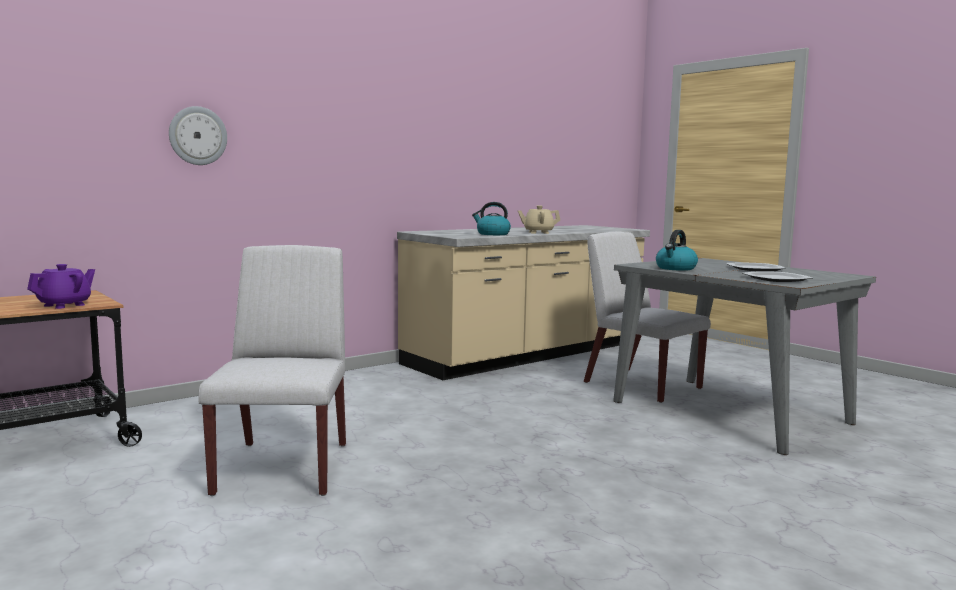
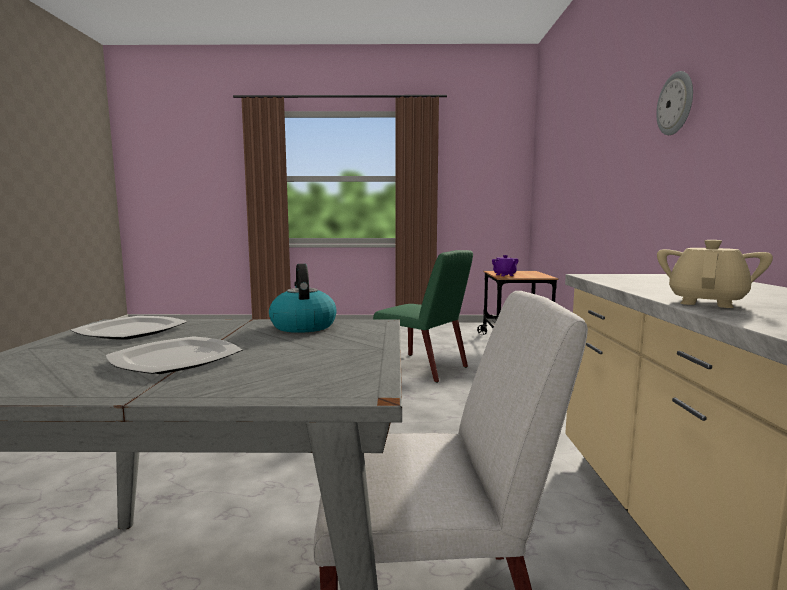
camera: 130 degrees right, 0 degrees up
(197, 136) = (603, 177): wall clock -> wall clock (676, 104)
(284, 467) = (423, 368): white chair -> green chair
(492, 234) = (644, 285): kettle -> none

